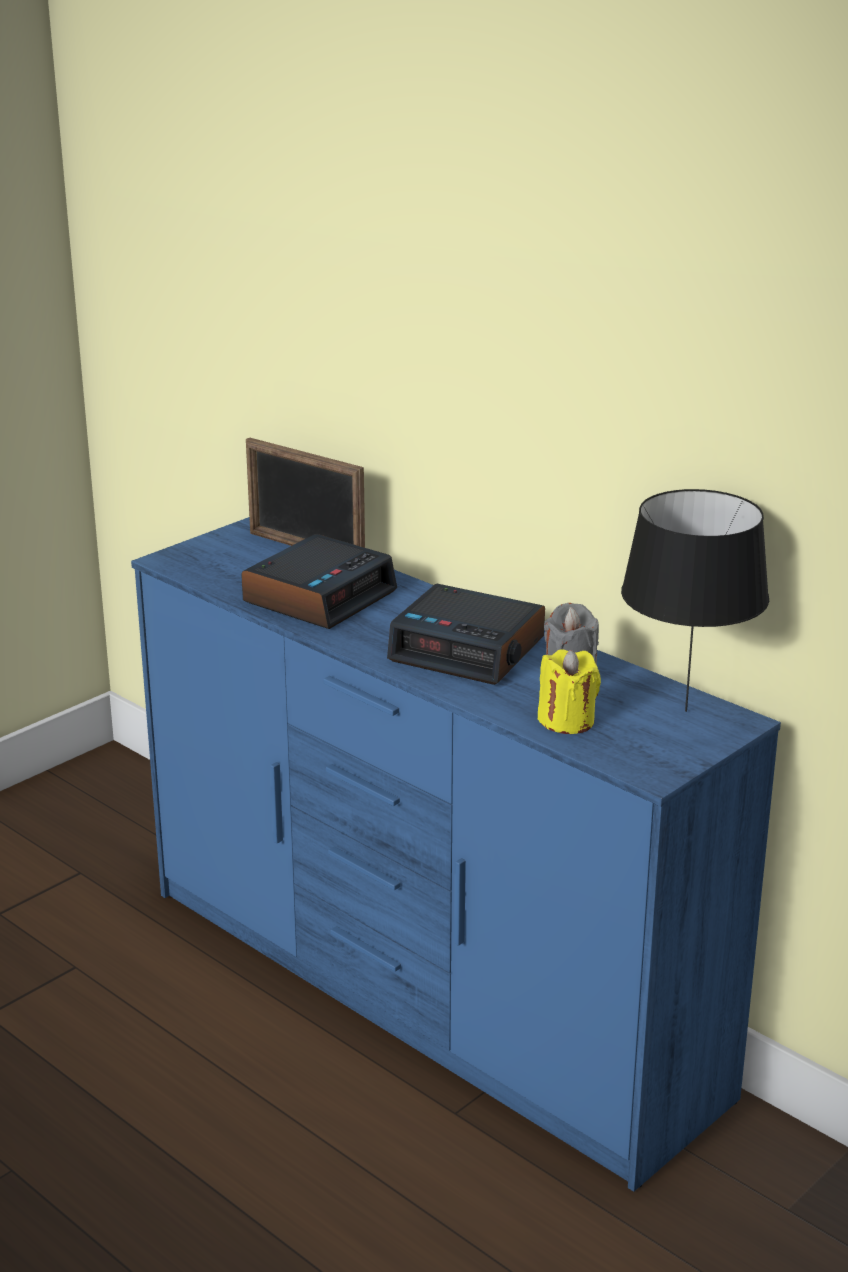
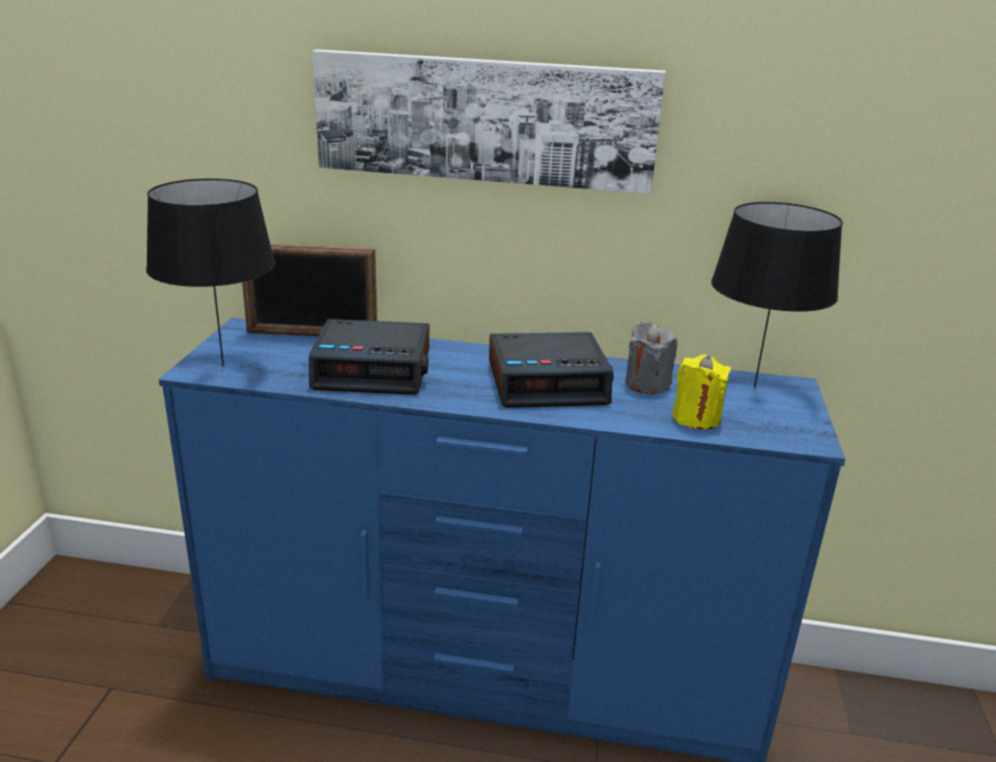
camera: 35 degrees left, 0 degrees up
(195, 561) = (224, 366): none -> black table lamp
(319, 596) = (374, 369): alarm clock -> alarm clock turned 90 degrees clockwise
(468, 348) = (485, 120): none -> picture

